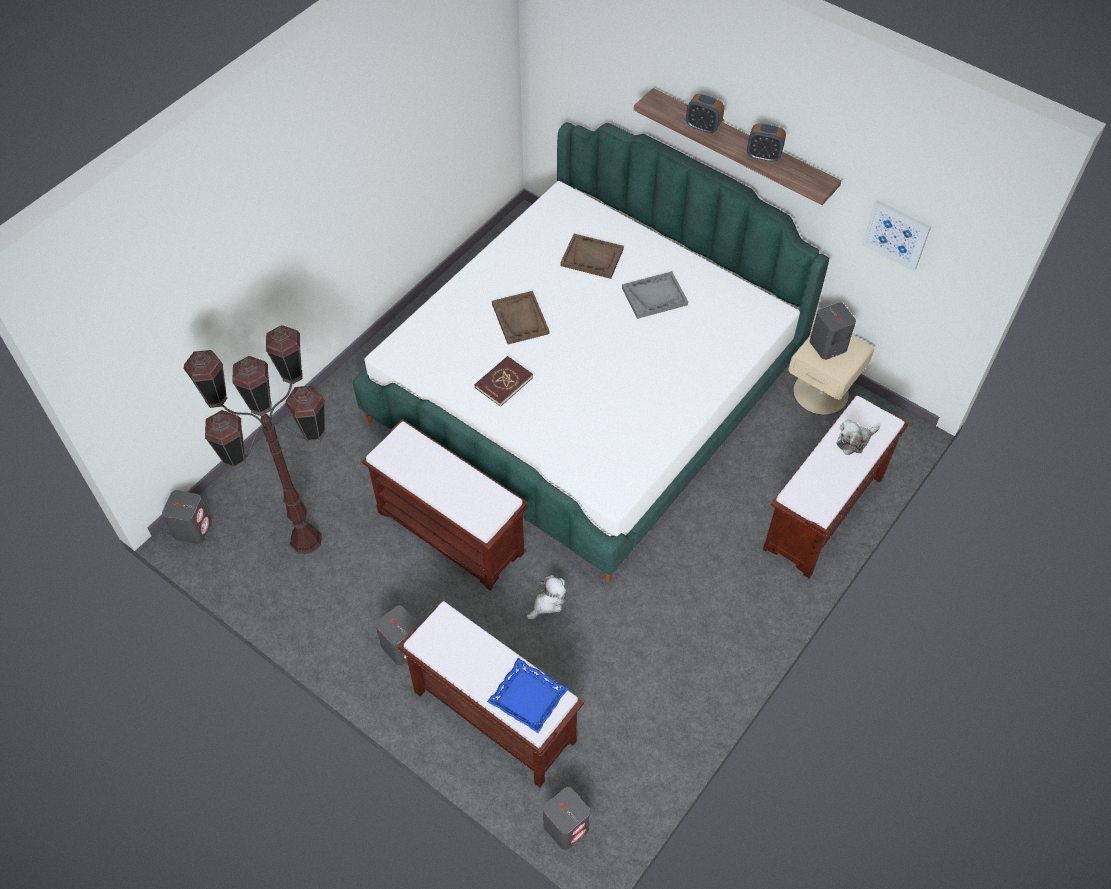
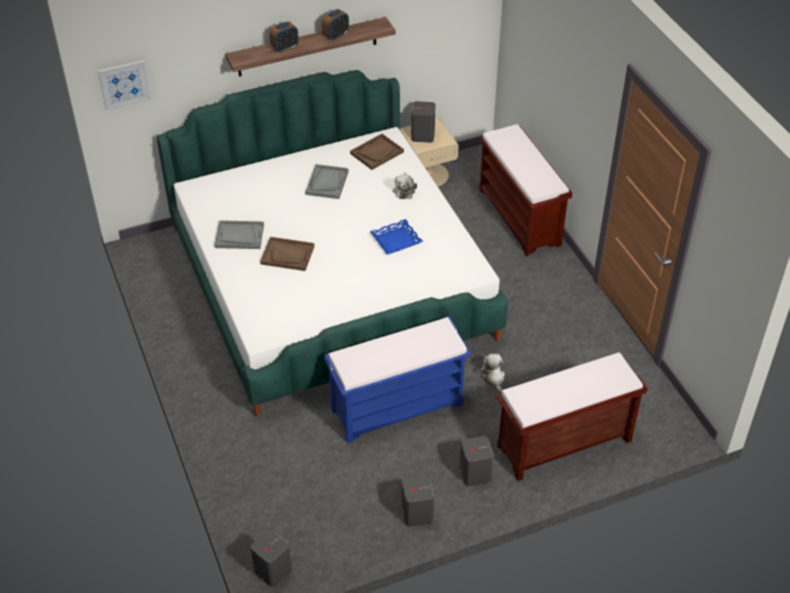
camera: 60 degrees left, 10 degrees down
(306, 540) = (340, 497): brown floor lamp -> none
(452, 532) = (398, 406): brown bench -> blue bench
(503, 382) = (338, 286): red book -> none
(520, 267) = (239, 236): none -> grey tray
(527, 698) = (606, 376): blue tray -> blue tray (396, 240)
(566, 826) = (666, 439): grey speaker -> grey speaker (417, 513)
(592, 257) = (264, 197): brown tray -> brown tray (377, 153)
(854, 441) = (516, 149): plush toy -> plush toy (404, 190)
(896, 234) = (432, 25): picture -> picture (124, 84)

